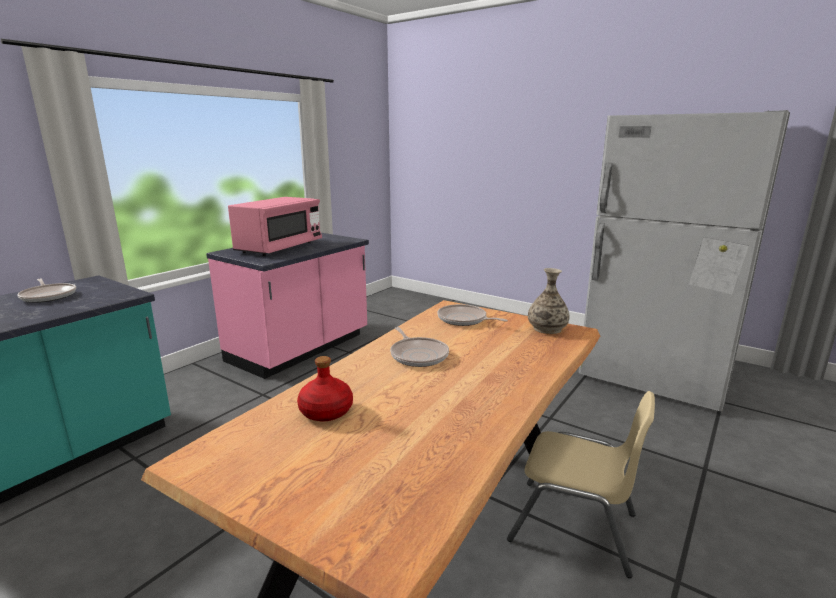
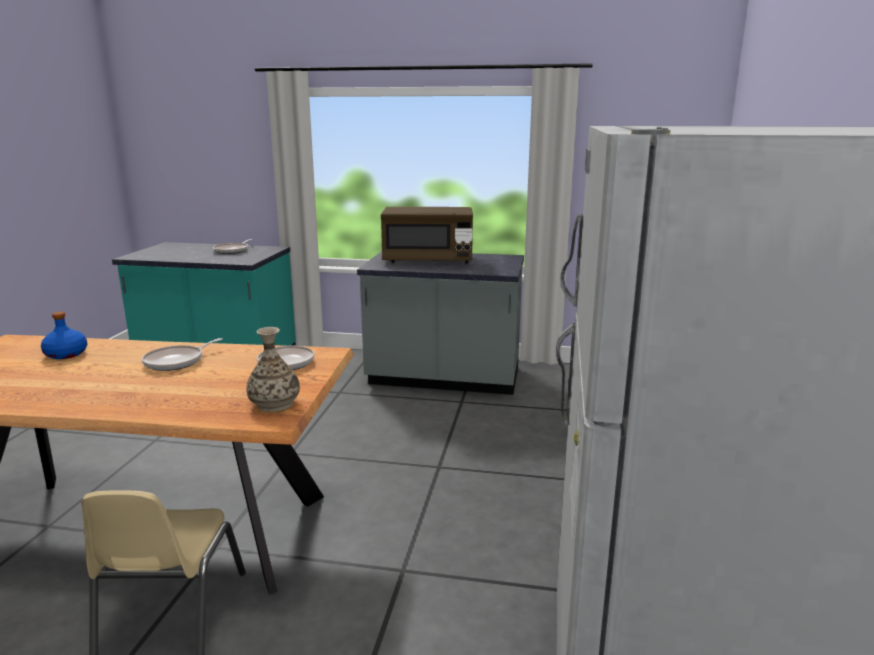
camera: 65 degrees right, 0 degrees up
(280, 248) = (428, 260): pink microwave -> brown microwave
(300, 348) = (444, 378): pink counter -> grey counter
(326, 412) = (65, 354): red bottle -> blue bottle

